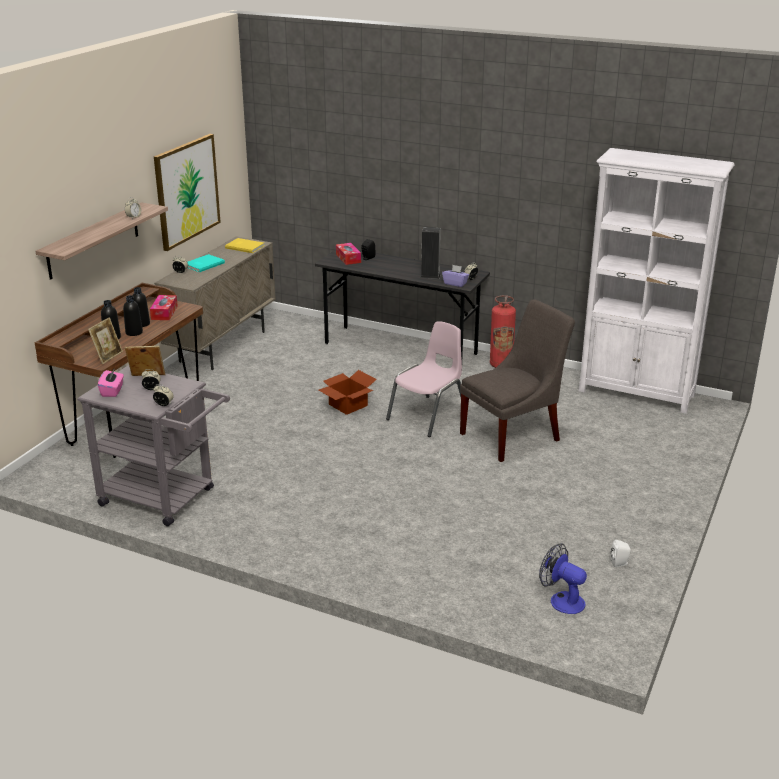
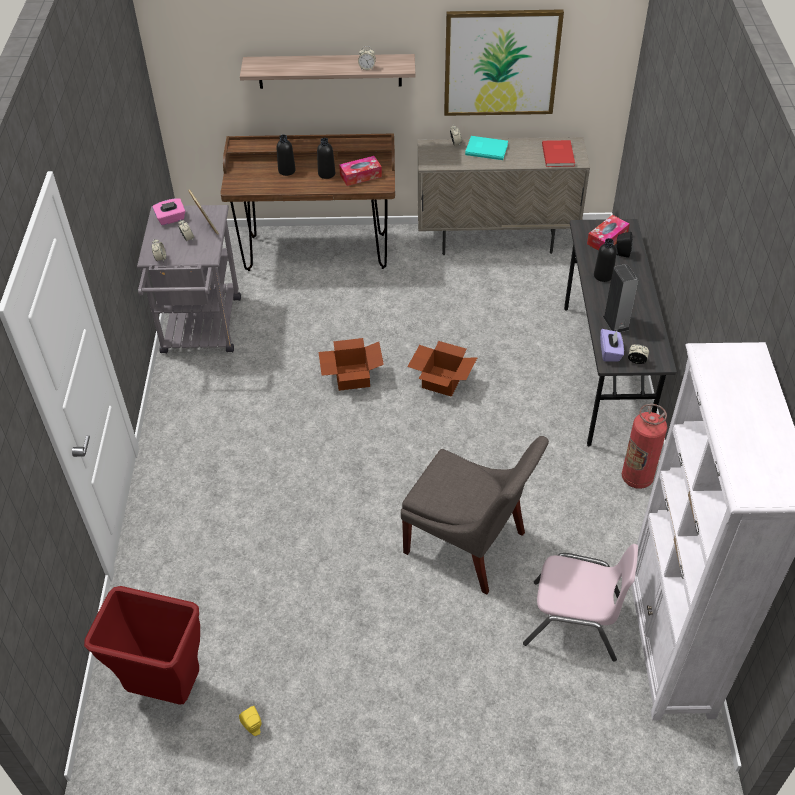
camera: 65 degrees right, 20 degrees up
(108, 356) = (248, 186): picture frame -> none
(134, 332) = (305, 178): black bottle -> black bottle (603, 275)
(245, 246) = (559, 154): yellow book -> red book
(303, 440) = (351, 376): none -> cardboard box
(428, 416) = (463, 454): pink chair -> pink chair (574, 622)
(561, 600) = (165, 690): fan -> red trash can
(620, 563) = (253, 728): white speaker -> yellow speaker

